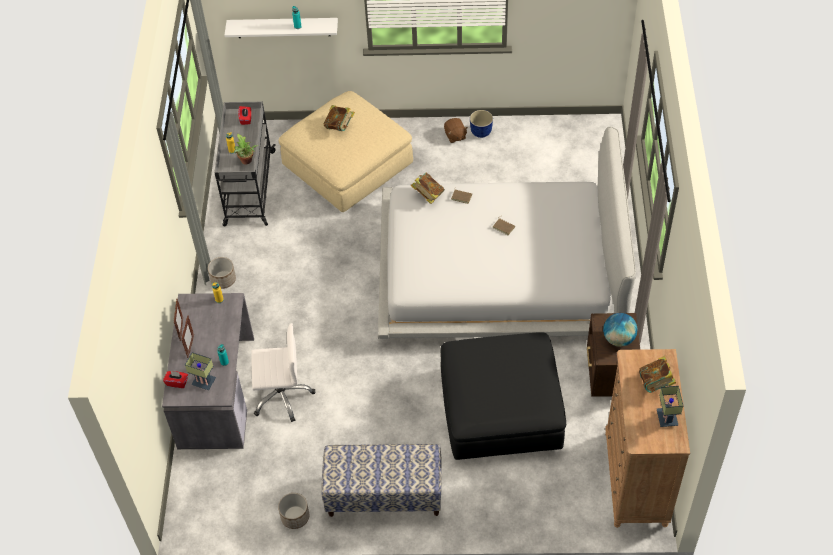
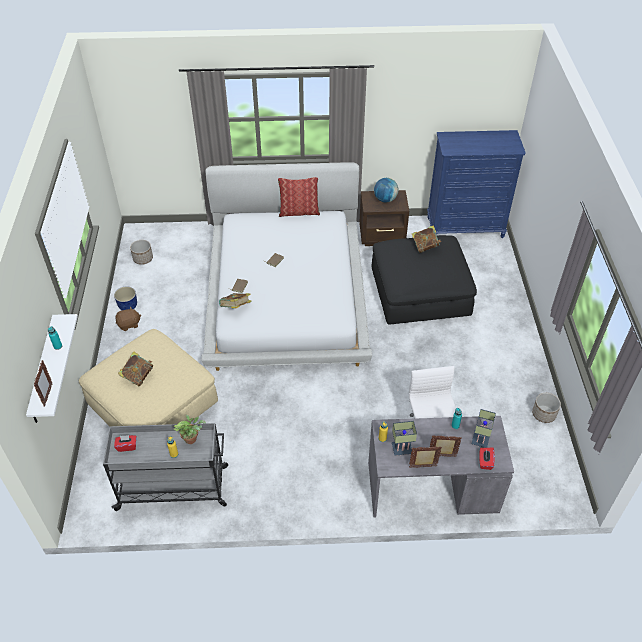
camera: 95 degrees left, 5 degrees down
(223, 280) = (297, 497): planter -> planter (143, 258)
(244, 29) = (48, 395): none -> picture frame
(384, 495) = (509, 358): bench -> none
(598, 251) = (299, 211): none -> pillow
(636, 479) = (465, 227): brown dresser -> blue dresser
(655, 383) = (467, 140): book -> book (425, 246)
(665, 417) = (493, 138): table lamp -> table lamp (401, 450)

